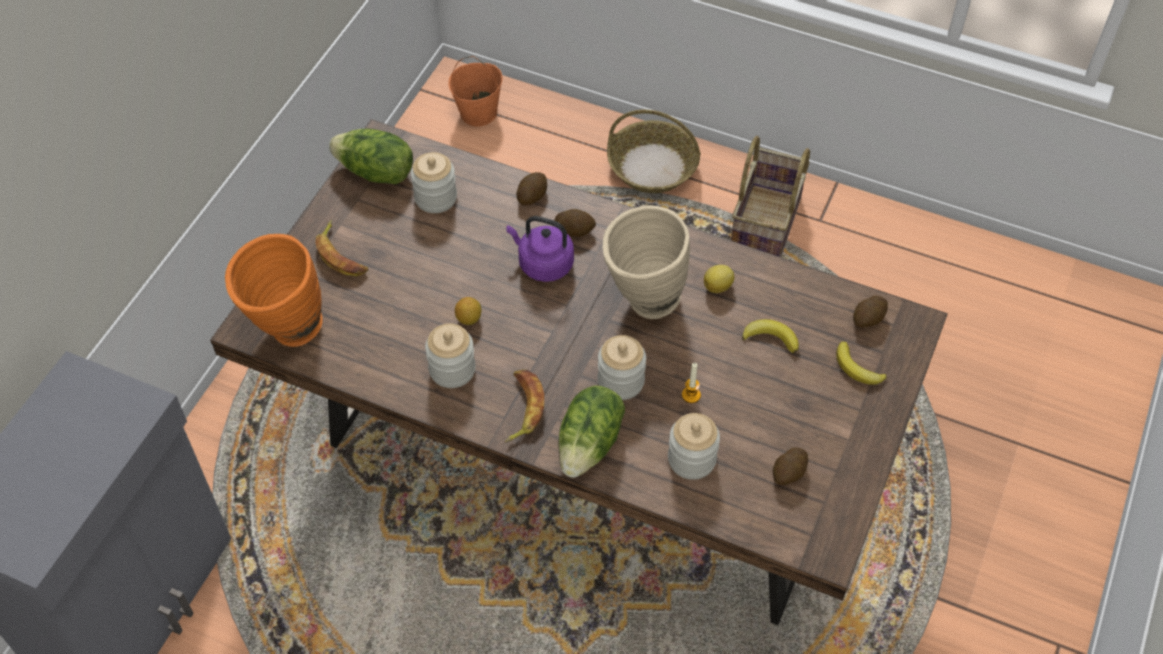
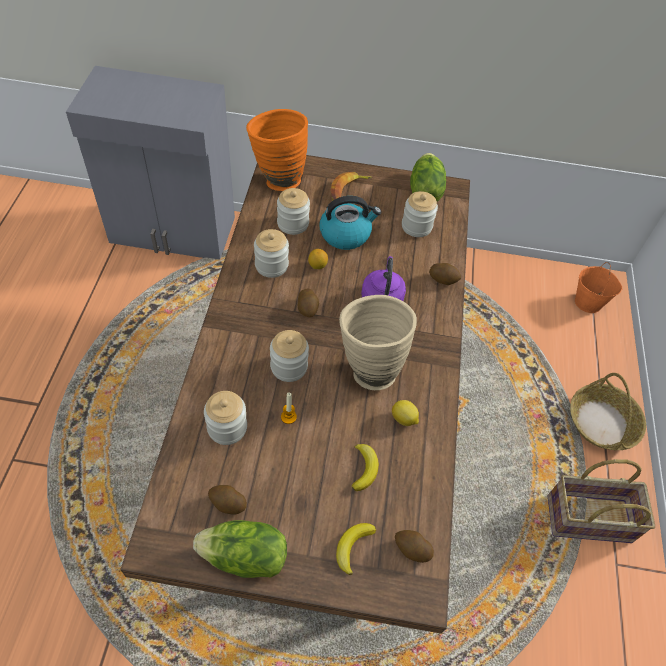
camera: 70 degrees right, 0 degrees up
(383, 331) = (293, 223): none -> jar
(423, 276) = (346, 234): none -> kettle
(522, 408) = (249, 310): banana -> none
(574, 230) = (422, 311): potato -> potato (307, 309)
(590, 444) = (227, 358): lettuce -> lettuce (244, 558)

